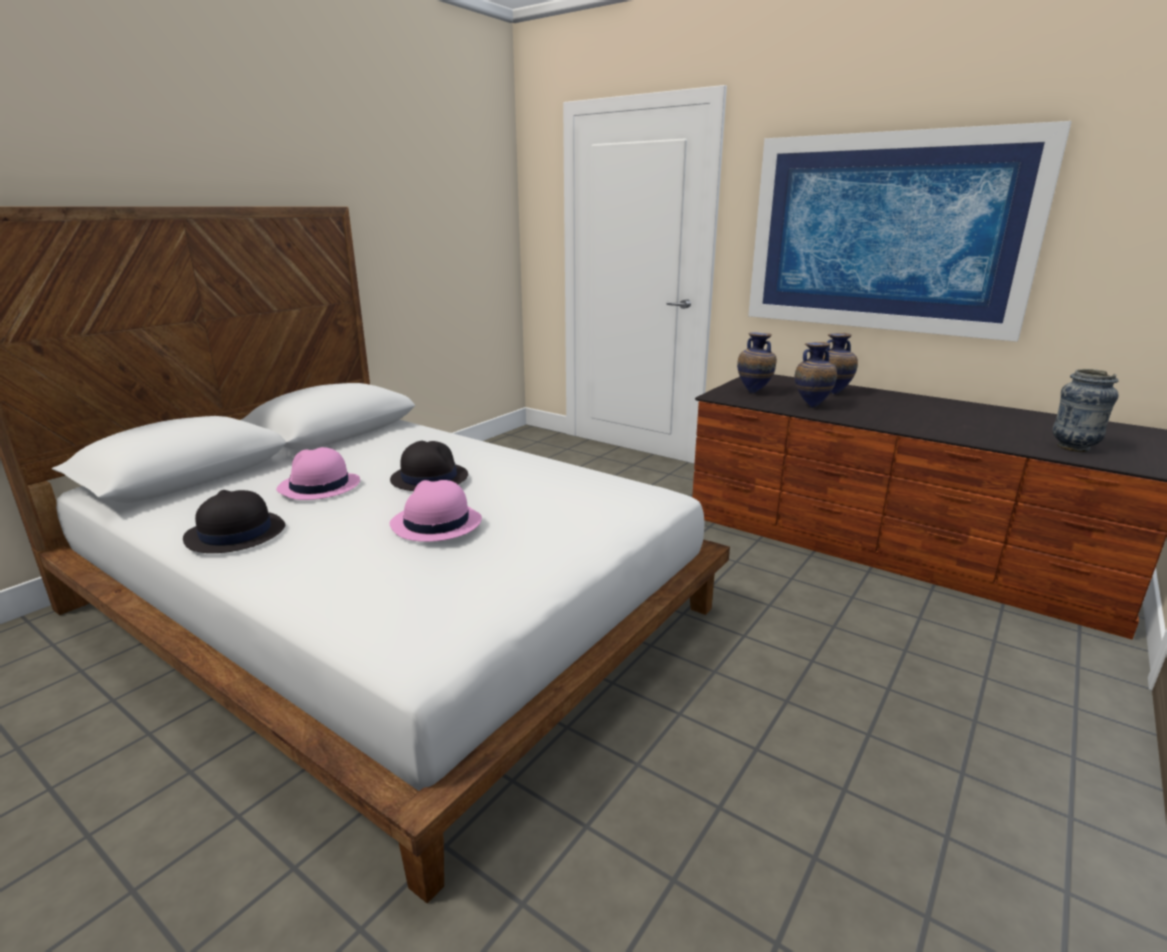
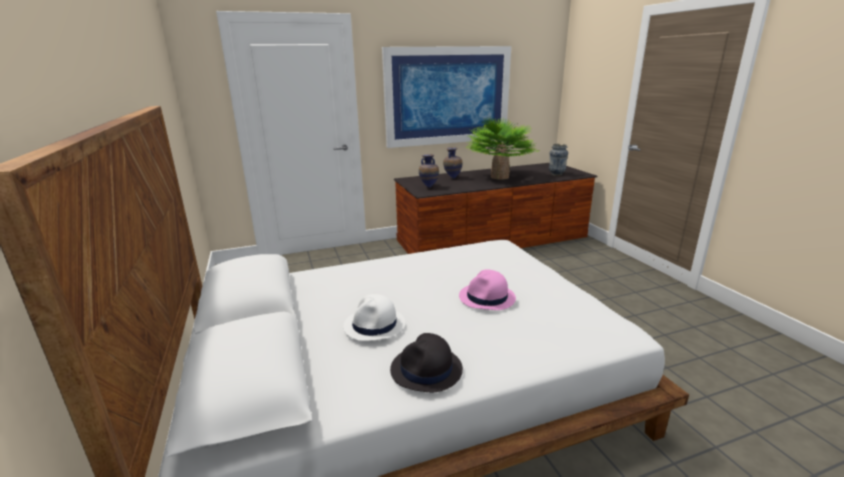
camera: 55 degrees left, 0 degrees up
(319, 486) = (375, 325): pink hat -> white hat
(429, 478) = (410, 287): black hat -> none
(811, 406) = (464, 185): vase -> none
(923, 415) = (500, 177): none -> potted plant

